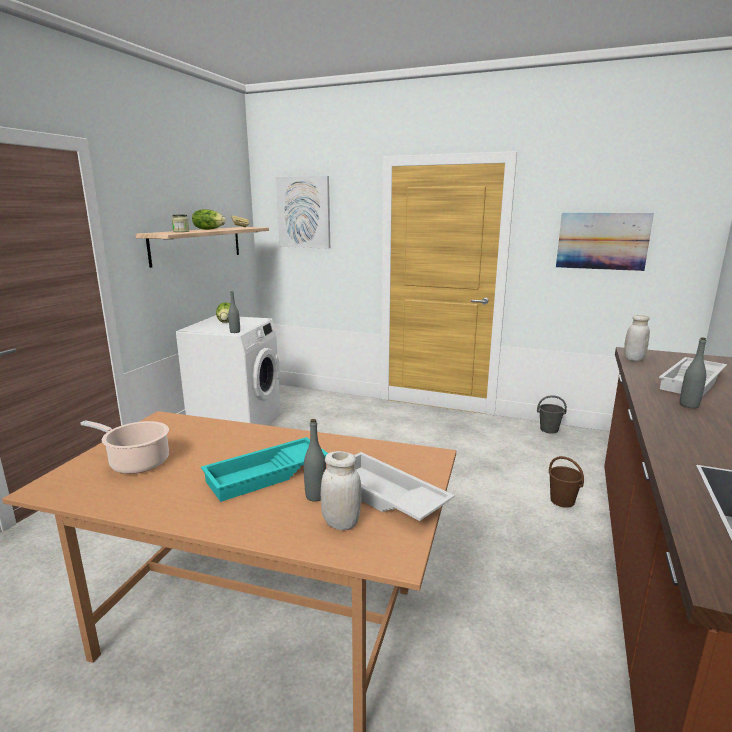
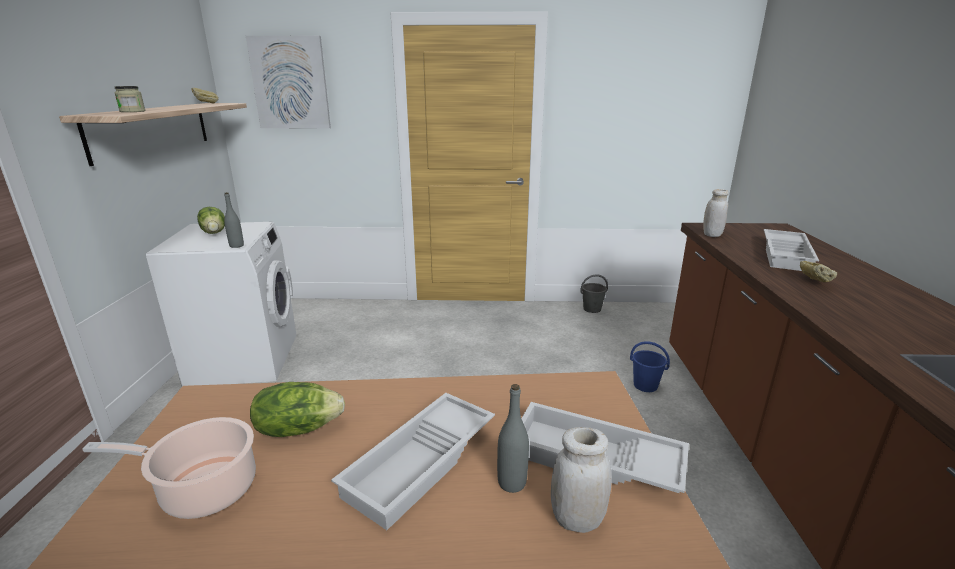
camera: 20 degrees left, 5 degrees up
(209, 229) = (168, 107): lettuce -> lettuce (298, 428)
(267, 475) = (422, 464): turquoise tray -> white tray
(562, 501) = (646, 385): brown bucket -> blue bucket
(602, 241) = (636, 112): picture -> none
(689, 405) = (813, 282): grey bottle -> bread

